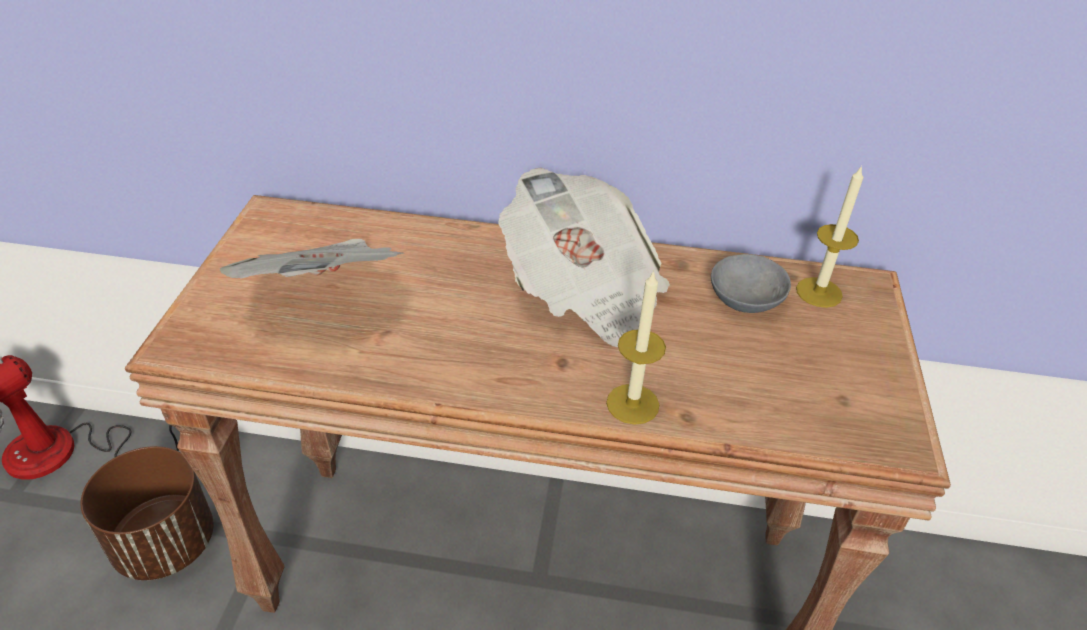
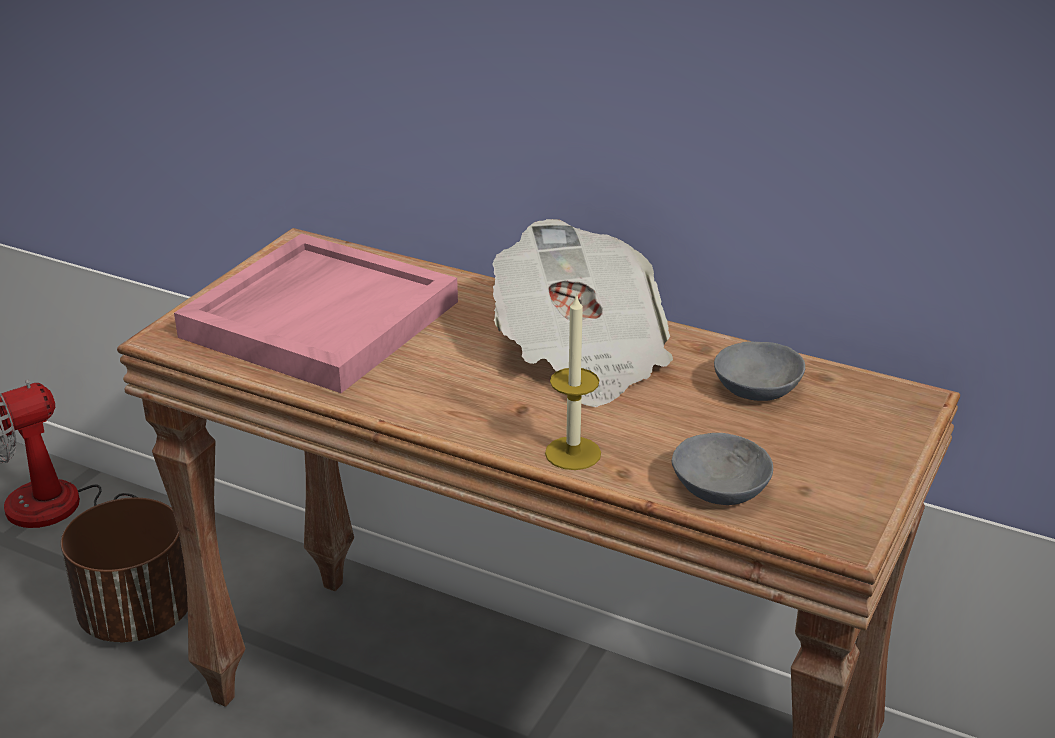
camera: 20 degrees right, 10 degrees down
(325, 293) = (320, 318): newspaper -> pink tray
(773, 415) = (716, 488): none -> grey bowl
(819, 292) = (847, 396): candle -> none

